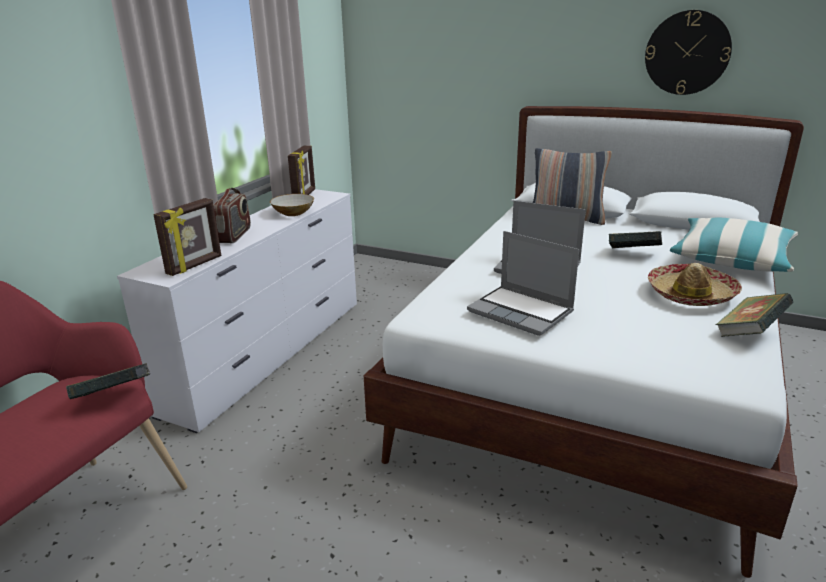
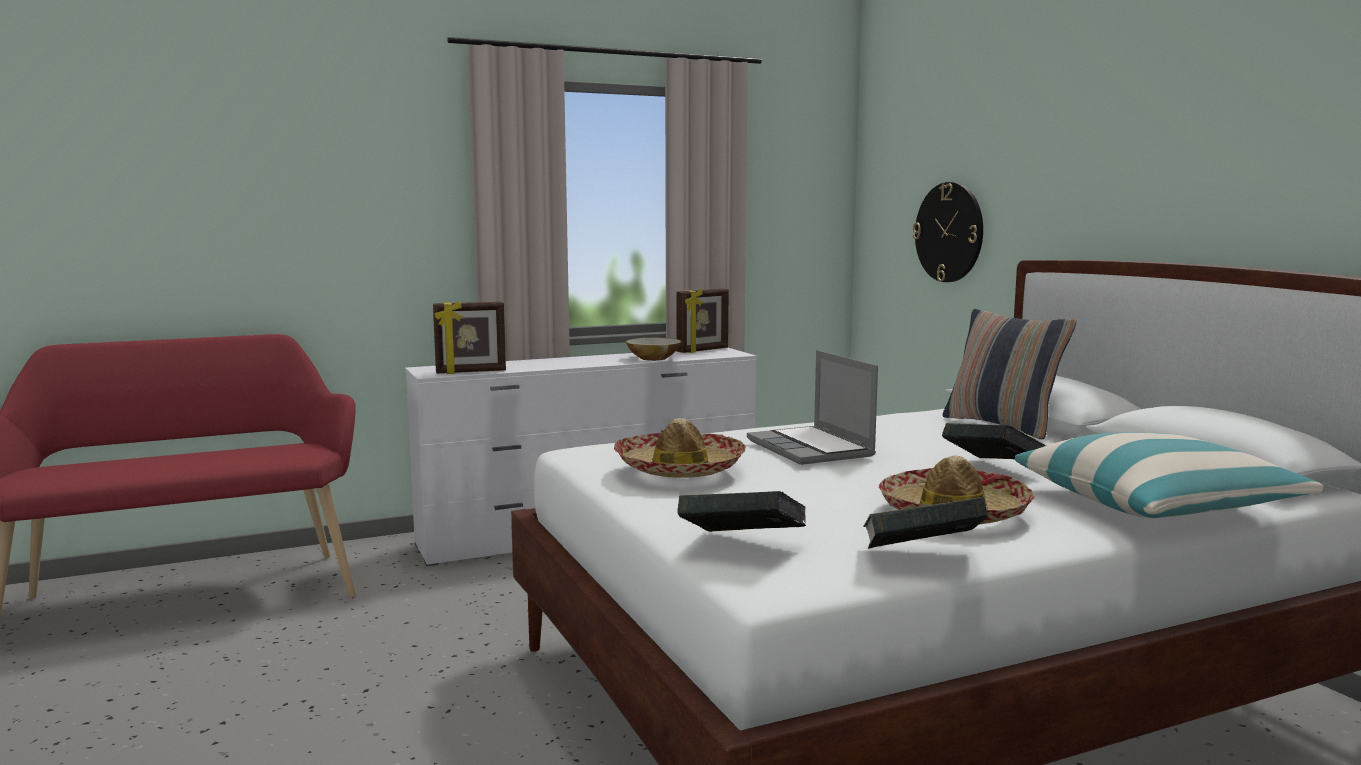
camera: 40 degrees right, 15 degrees down
(114, 398) = (294, 456): book -> book (742, 546)
(234, 235) = (556, 362): radio -> none
(522, 312) = (679, 468): laptop -> hat
(687, 53) = (1265, 168): wall clock -> wall clock (949, 232)

